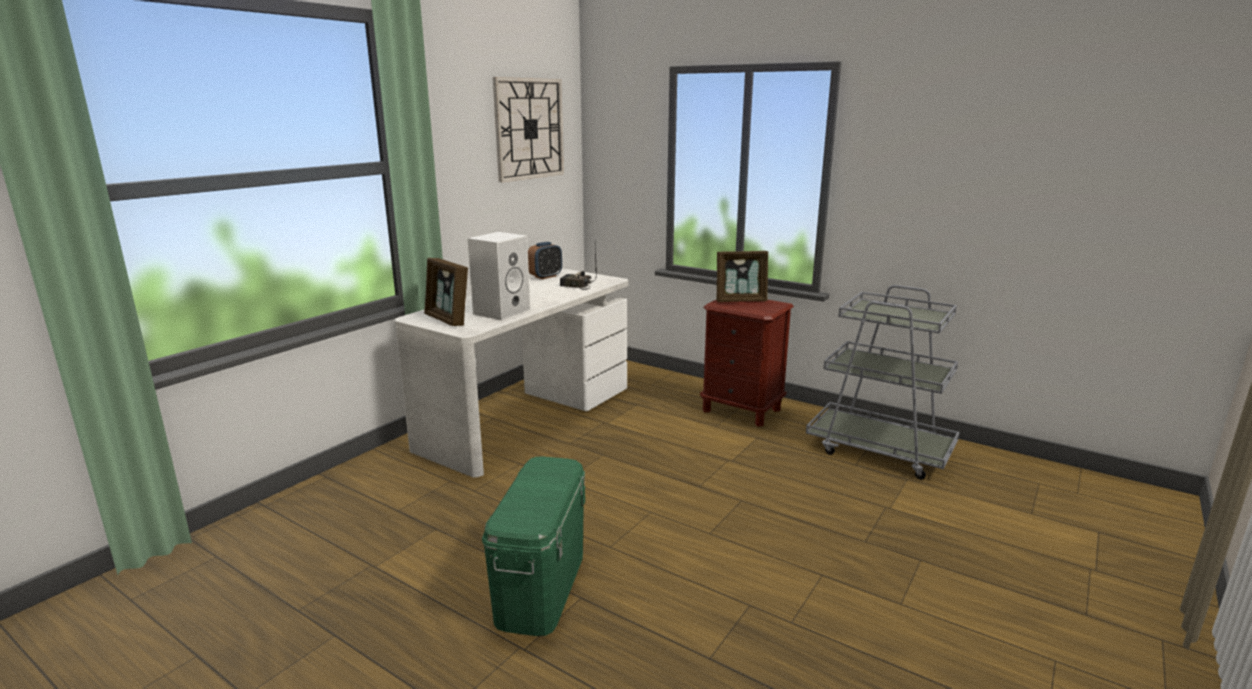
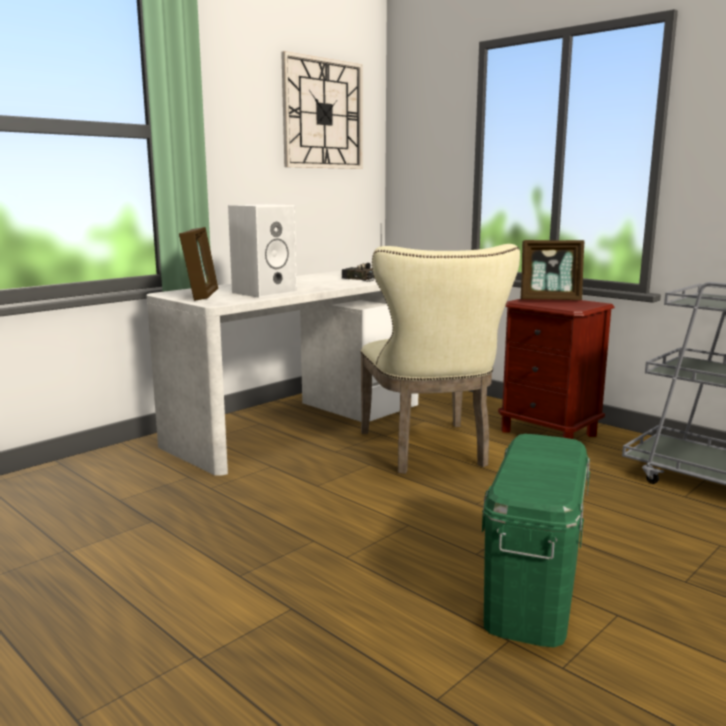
camera: 10 degrees right, 5 degrees down
(448, 319) = (201, 295): picture frame -> picture frame turned 150 degrees counterclockwise
(541, 586) = (248, 591): green storage box -> green storage box (532, 591)
(545, 276) = (331, 273): alarm clock -> none
(648, 436) = (429, 451): none -> beige chair

